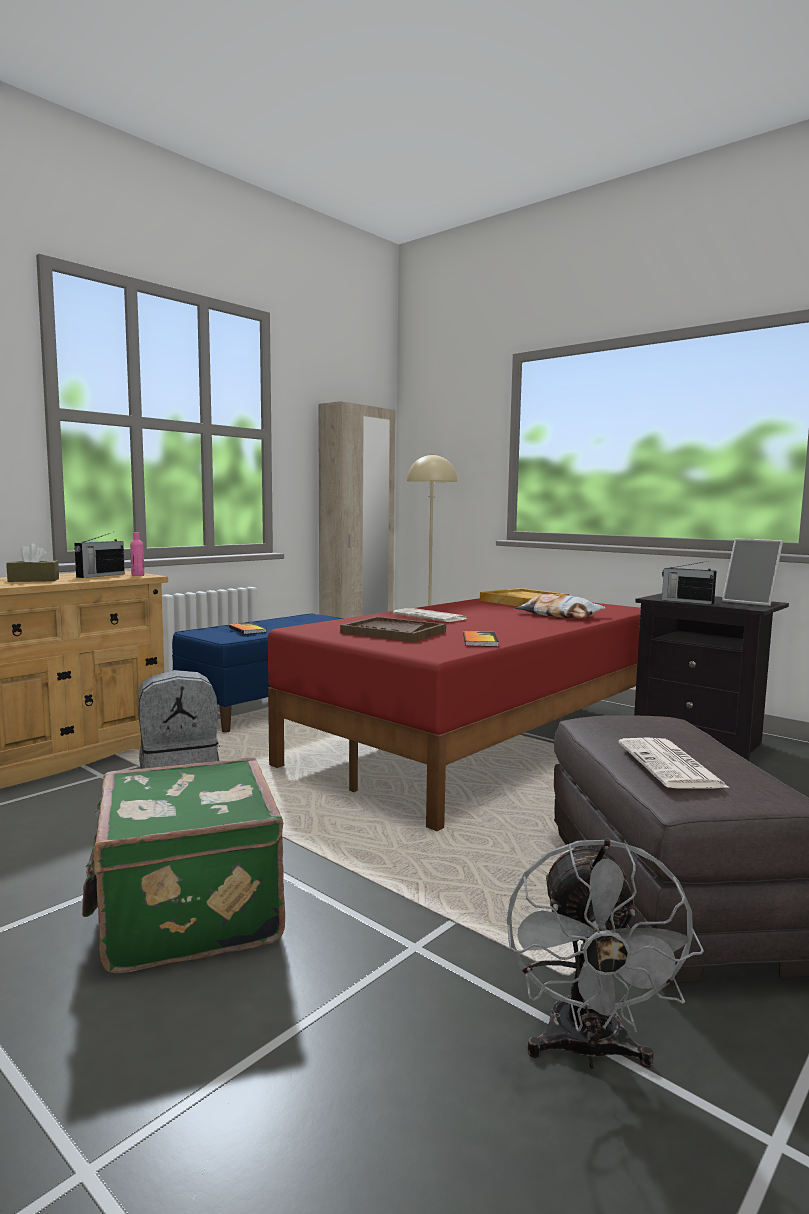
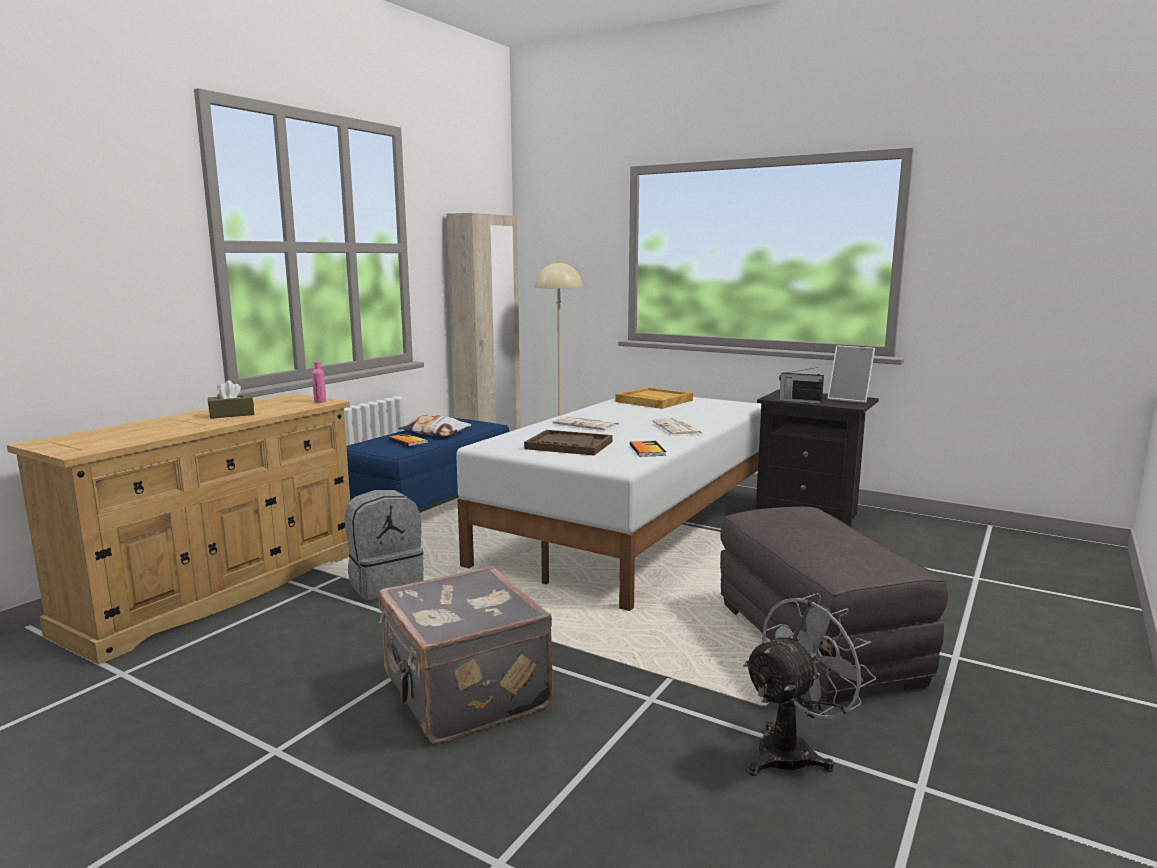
camera: 10 degrees left, 5 degrees up
(100, 575) = (284, 404): radio -> none
(186, 912) = (463, 694): green suitcase -> grey suitcase
(484, 740) = (634, 528): red bed -> white bed
(559, 615) = (694, 416): pillow -> pillow (435, 432)
(588, 1051) = (794, 751): grey fan -> grey fan turned 120 degrees counterclockwise
(671, 766) = (825, 549): newspaper -> newspaper (678, 428)

